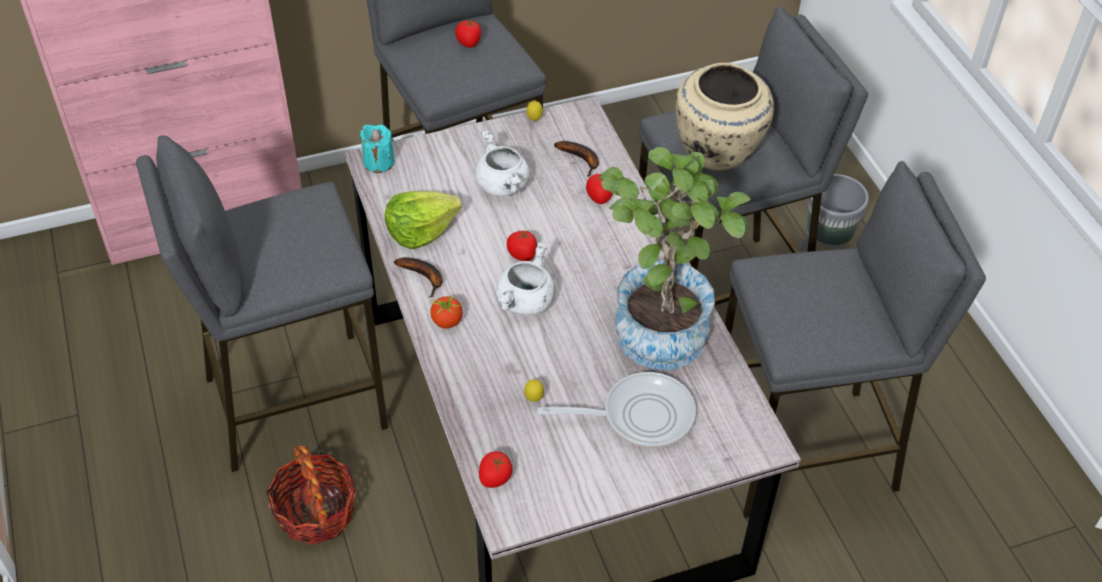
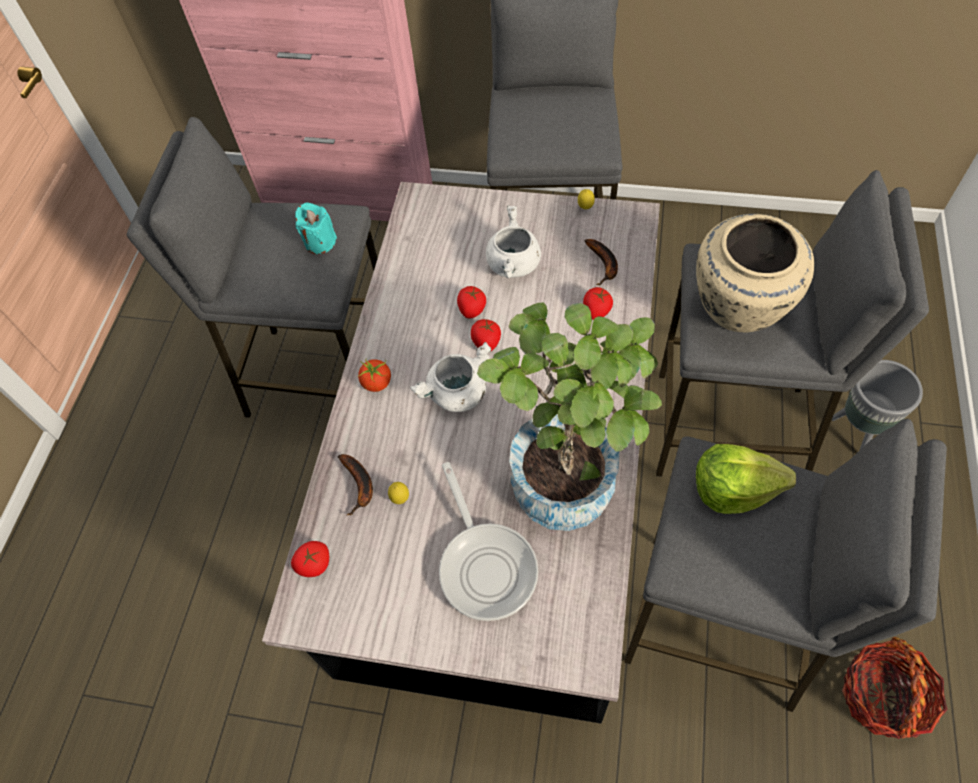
camera: 35 degrees right, 10 degrees up
(316, 512) = (282, 480): basket -> basket (882, 696)
(379, 162) = (421, 202): turquoise candle -> turquoise candle (320, 242)
(420, 231) = (413, 283): lettuce -> lettuce (733, 488)
(424, 277) = (386, 330): banana -> banana (359, 486)
(469, 42) = (567, 110): tomato -> tomato (472, 310)
(639, 416) = (486, 565): frying pan -> frying pan turned 45 degrees clockwise

